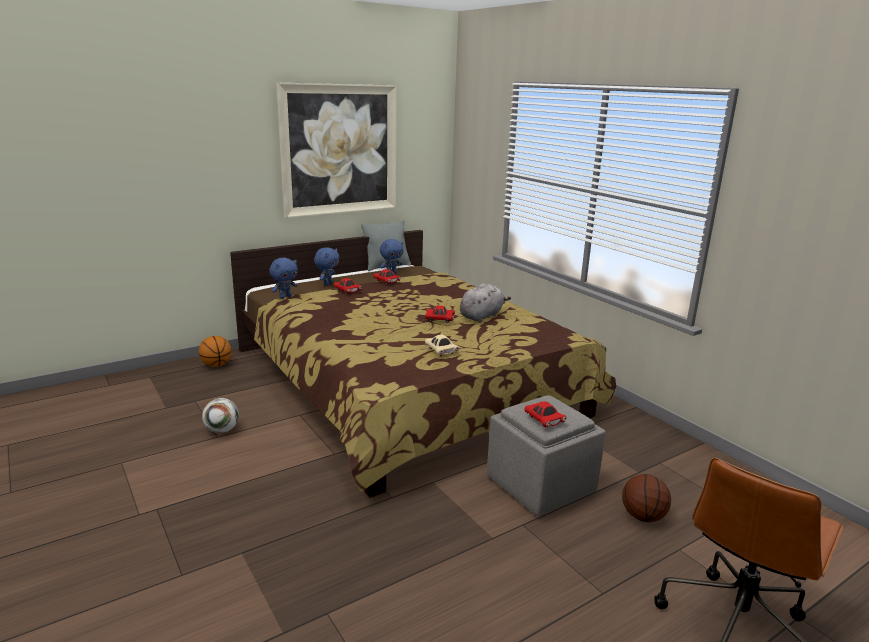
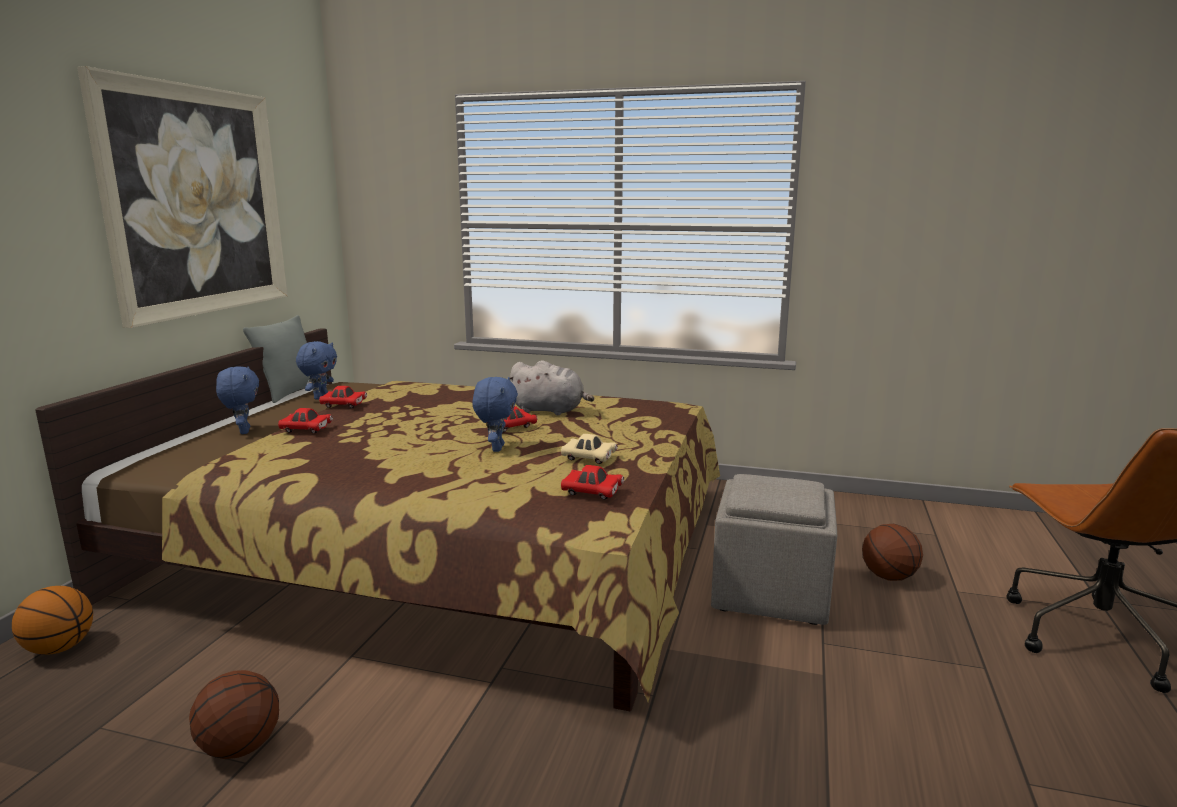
camera: 40 degrees left, 5 degrees down
(222, 430) = (239, 747): football -> basketball
(285, 297) = (208, 464): blue plush toy -> blue plush toy (496, 448)
(482, 316) = (550, 411): grey plush toy -> grey plush toy turned 105 degrees clockwise
(544, 420) = (789, 498): red toy car -> red toy car (592, 493)

